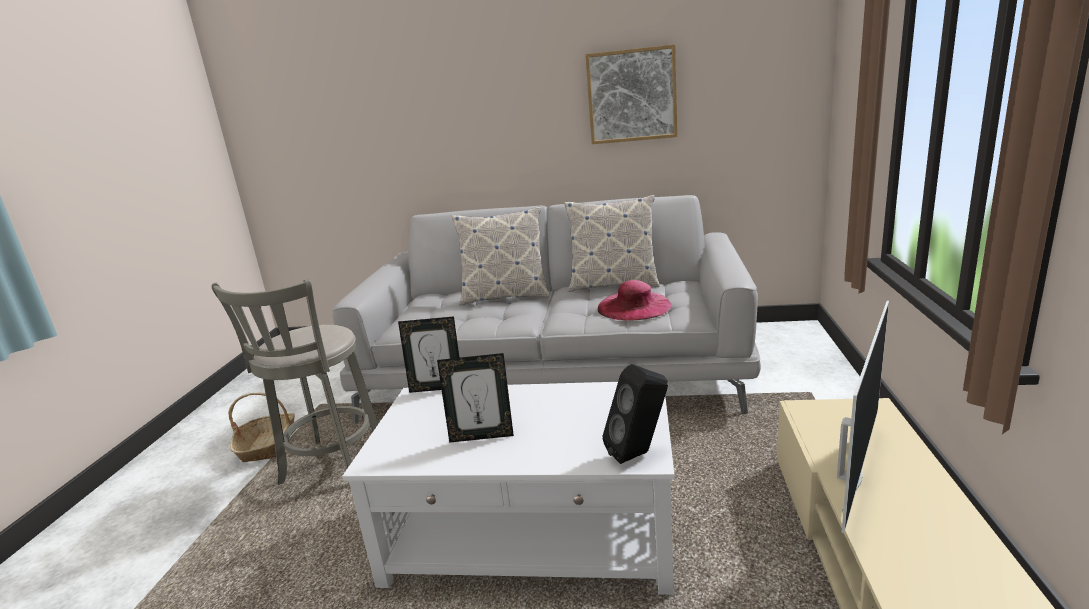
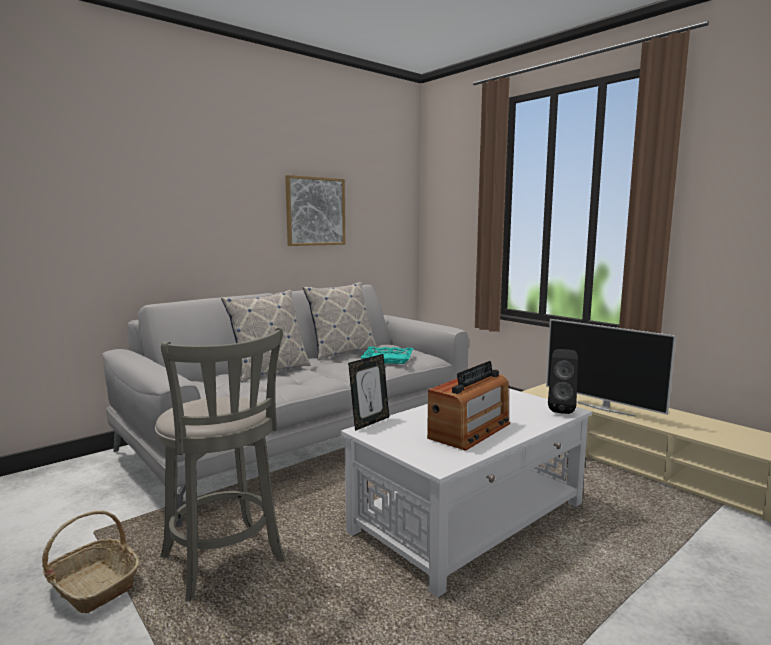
camera: 50 degrees left, 10 degrees down
(481, 436) = (470, 431): picture frame -> radio
(634, 306) = (387, 359): pink hat -> turquoise tray
(849, 477) = (603, 408): television -> television turned 150 degrees clockwise

